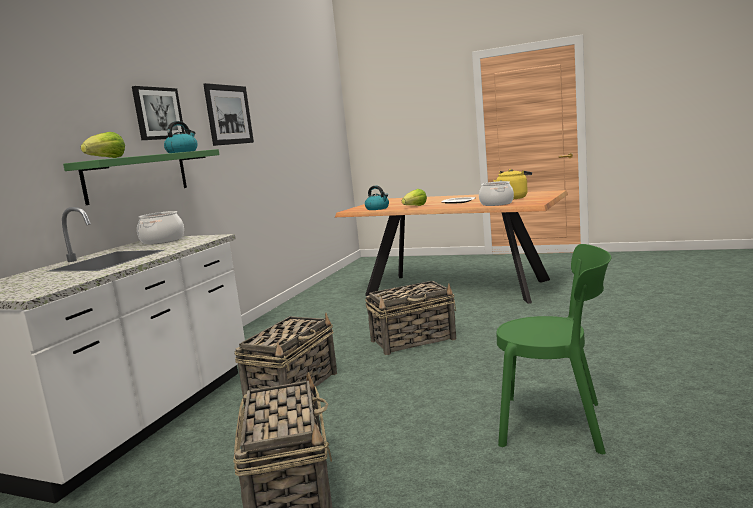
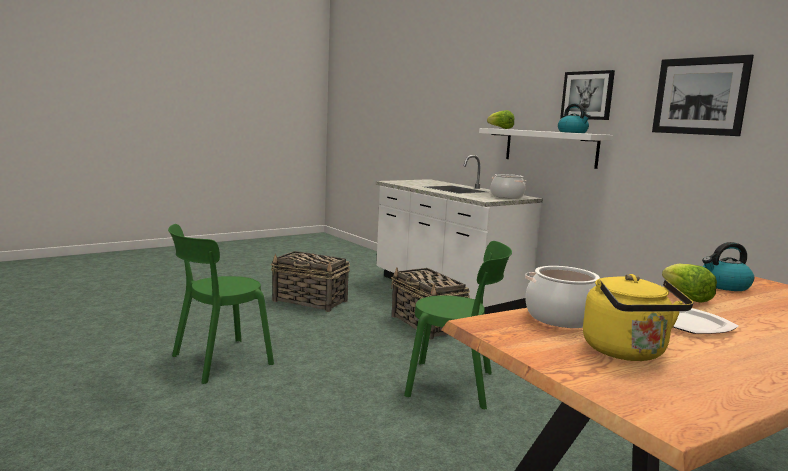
camera: 120 degrees right, 0 degrees up
(137, 176) = (550, 147): green shelf -> white shelf
(414, 340) = (455, 385): basket -> green chair

